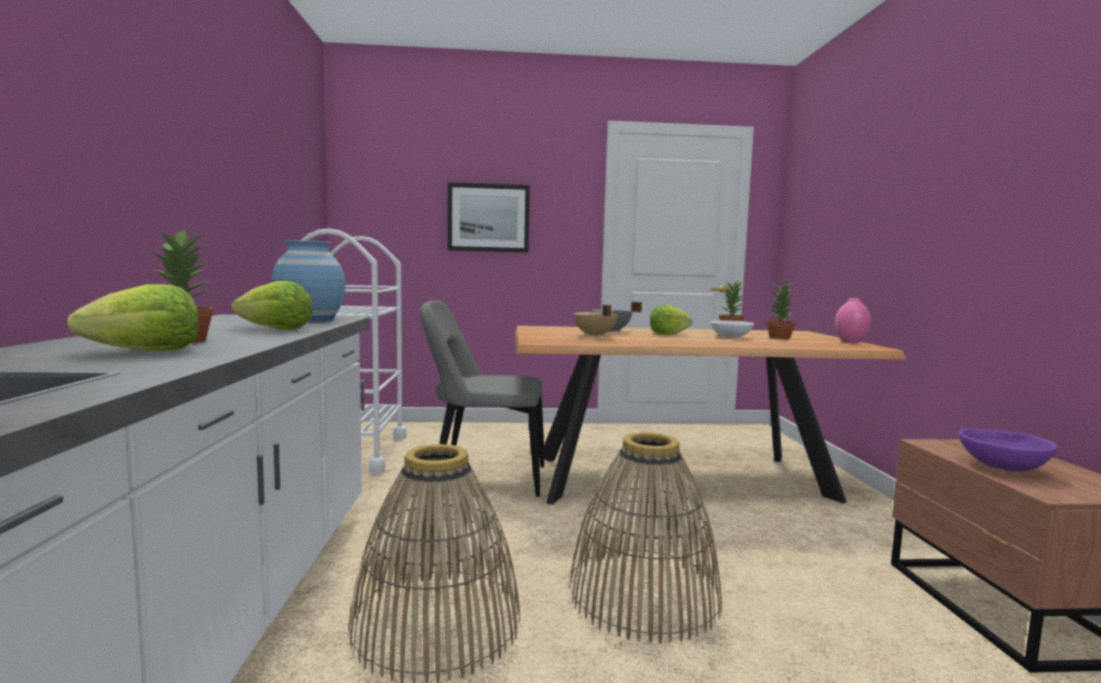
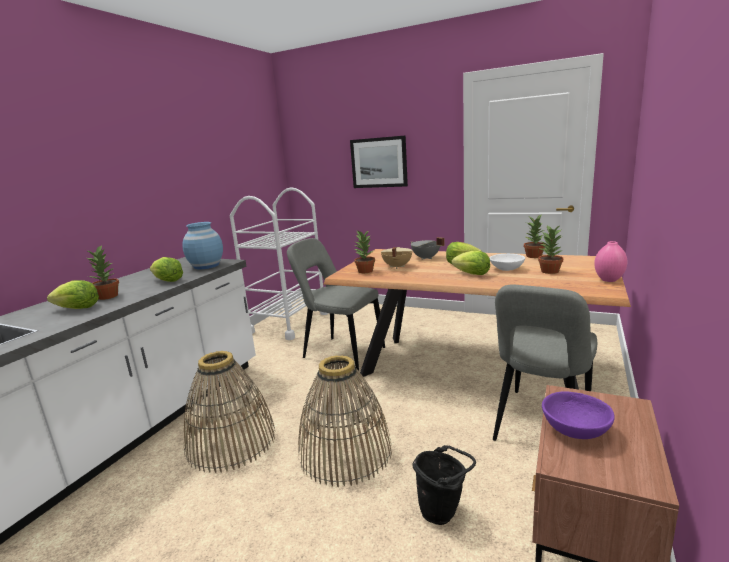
camera: 30 degrees right, 10 degrees up
(561, 339) = (365, 271): none -> potted plant
(705, 340) = (472, 274): none -> lettuce
(824, 520) = (540, 427): none -> grey chair
(850, 630) = (443, 512): none -> black bucket

